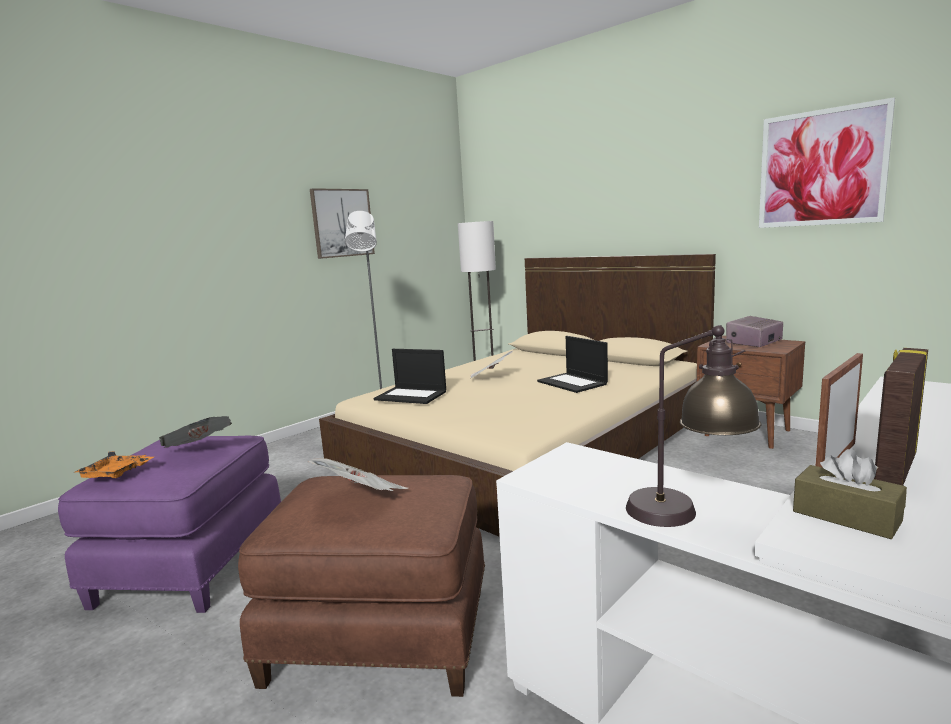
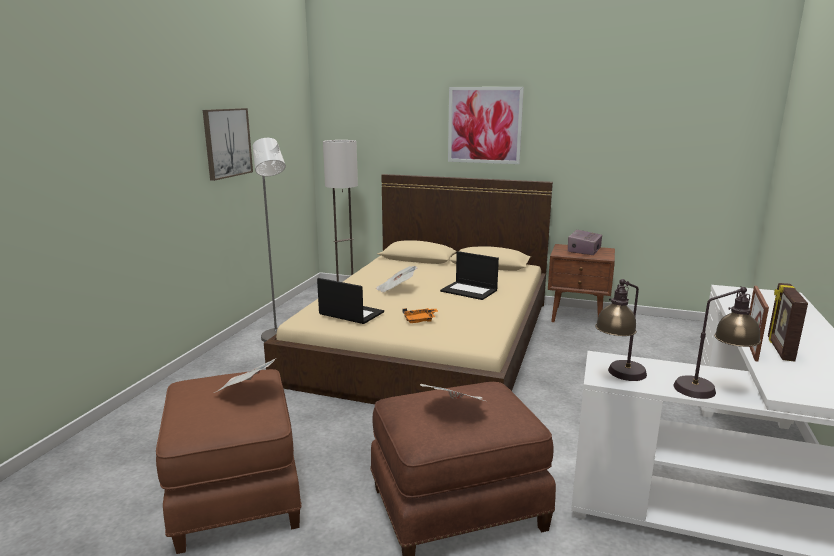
camera: 25 degrees left, 5 degrees up
(116, 474) = (198, 424): orange tray -> orange tray (420, 320)
(191, 562) = (234, 493): purple ottoman -> brown ottoman
(411, 395) = (350, 313): laptop -> laptop turned 150 degrees counterclockwise
(561, 477) = (618, 376): none -> table lamp
(821, 168) = (630, 125): picture -> picture (484, 125)
(846, 516) = (787, 379): brown tissue box -> none

